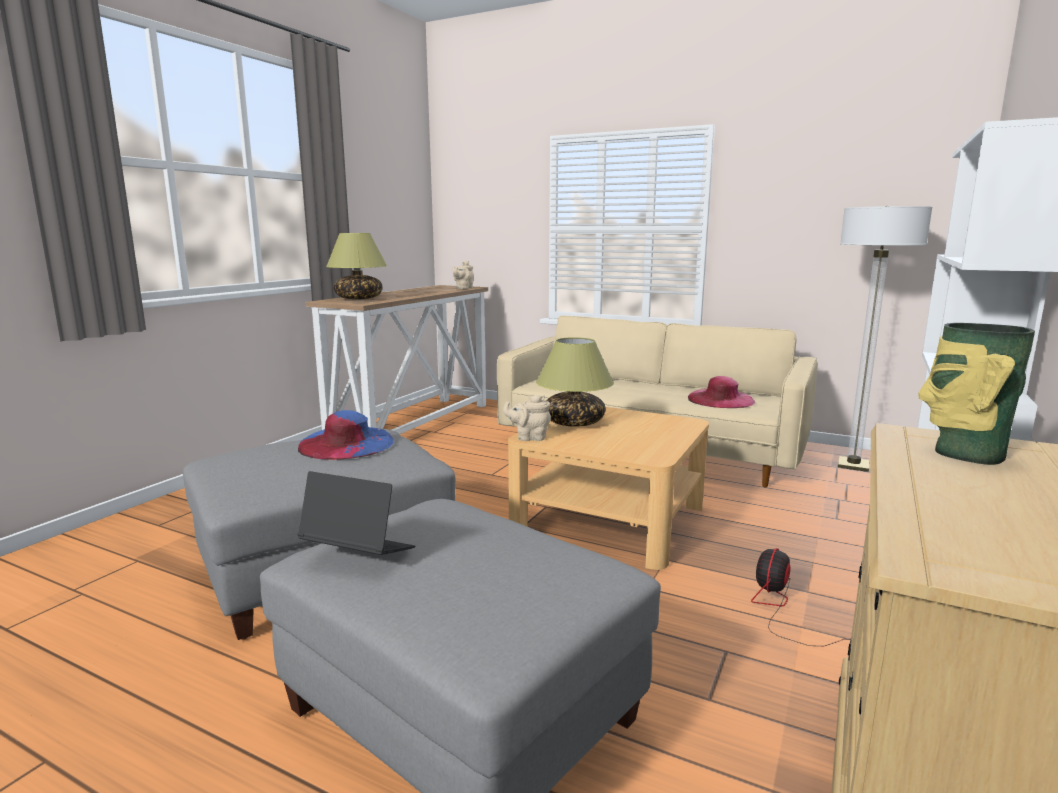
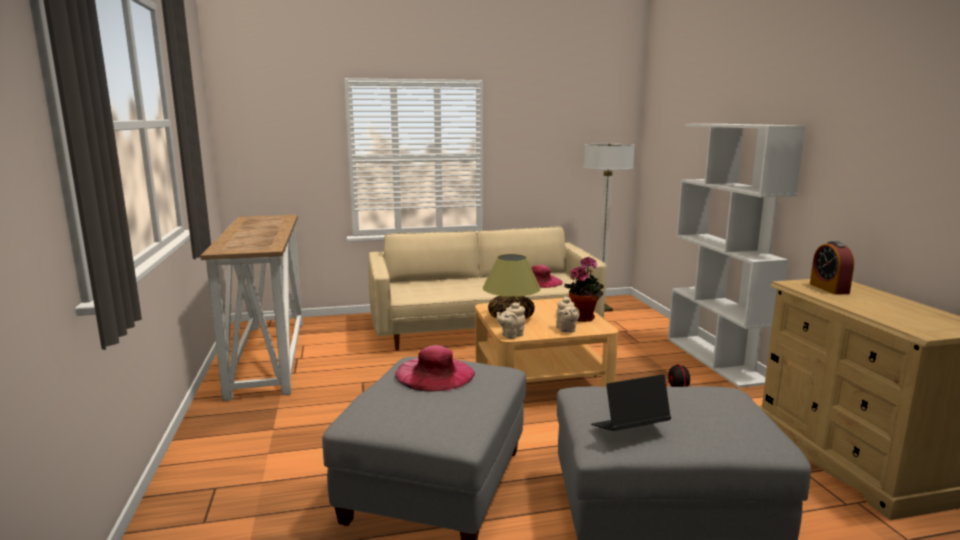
camera: 40 degrees left, 0 degrees up
(346, 443) = (435, 373): blue hat -> pink hat
(358, 299) = (241, 244): table lamp -> none
(463, 288) = (284, 218): beige teapot -> beige teapot (566, 329)
(662, 442) = (584, 317): none -> potted plant
(964, 453) = (829, 288): vase -> alarm clock

